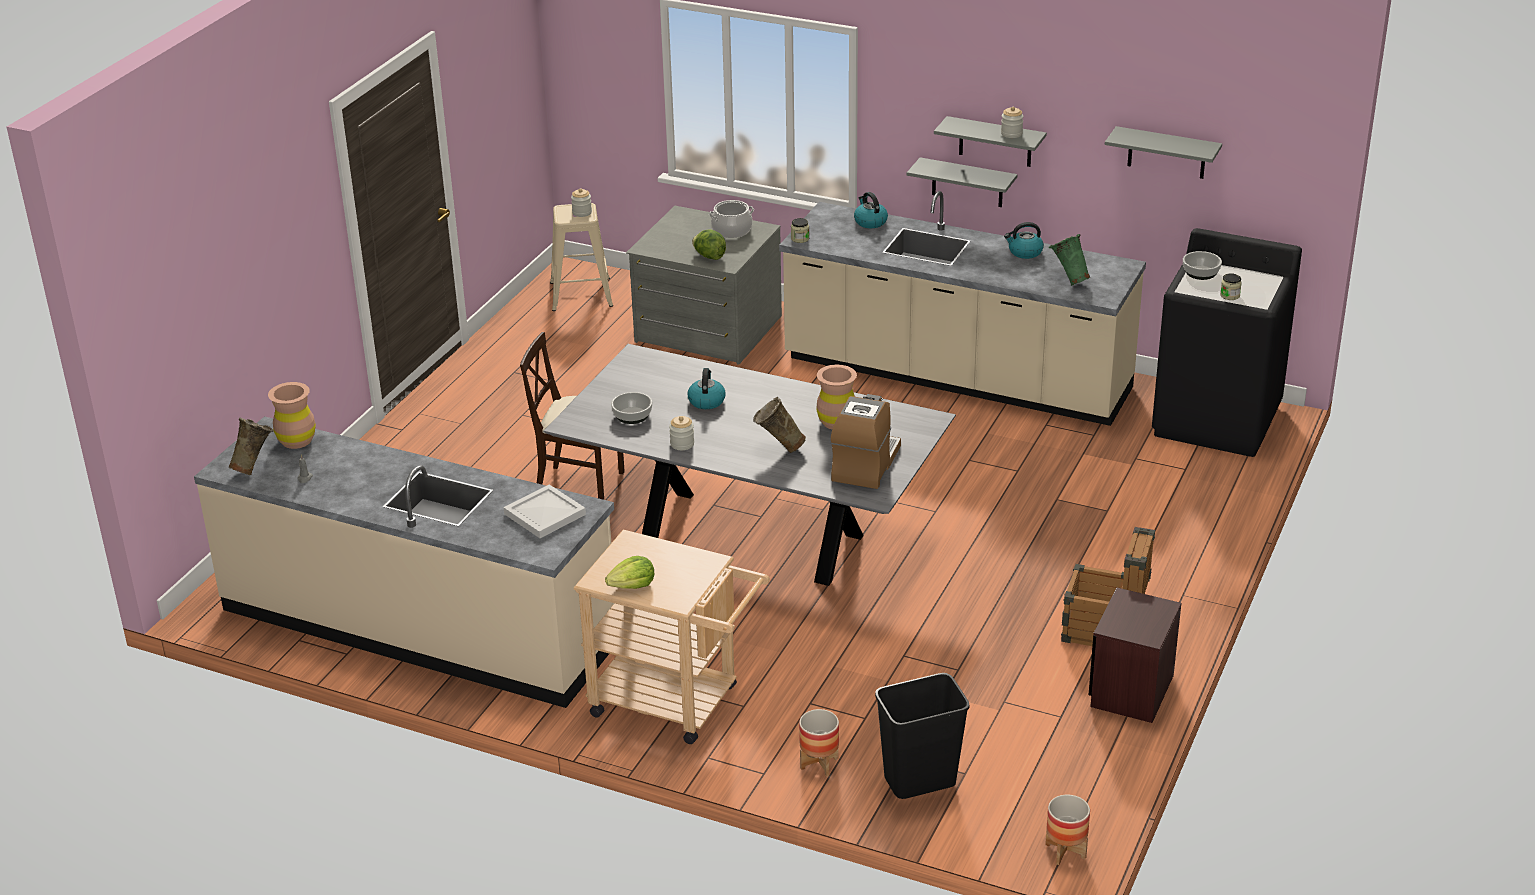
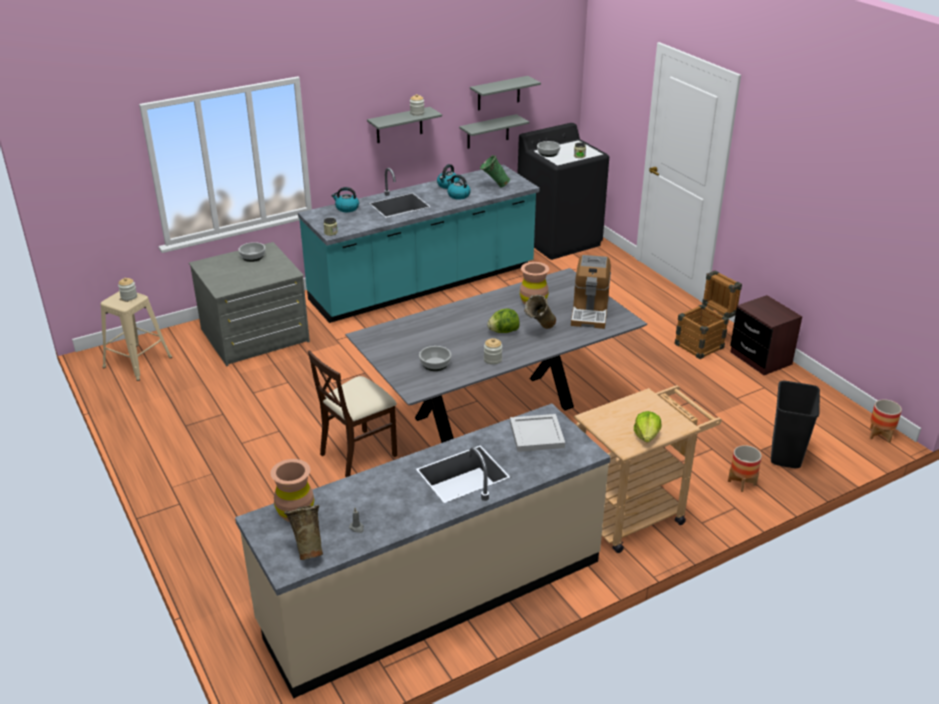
camera: 55 degrees left, 0 degrees up
(706, 401) = (453, 333): kettle -> kettle (458, 195)
(709, 256) = (270, 275): lettuce -> lettuce (503, 331)
(732, 230) = (253, 257): cooking pot -> bowl
(865, 464) = (590, 311): coffee machine -> coffee machine turned 135 degrees counterclockwise
(956, 376) = (423, 284): beige counter -> turquoise counter
(967, 183) = (384, 161): grey shelf -> grey shelf (488, 132)

